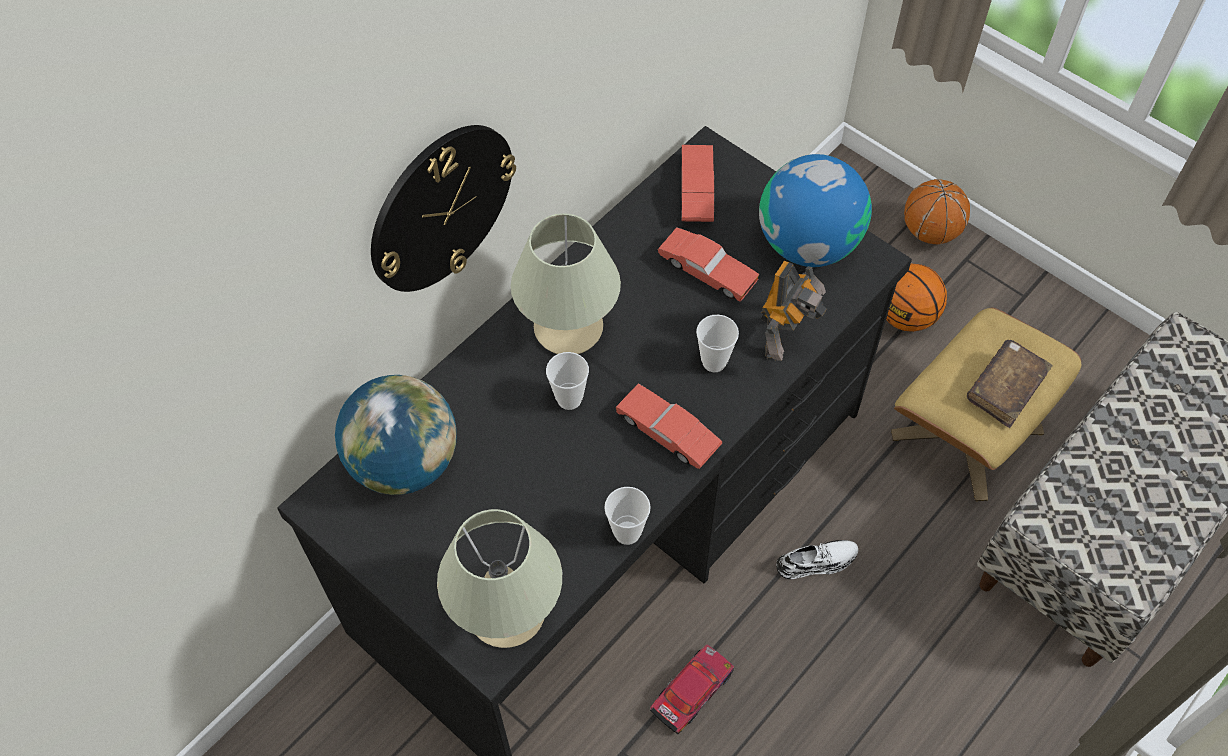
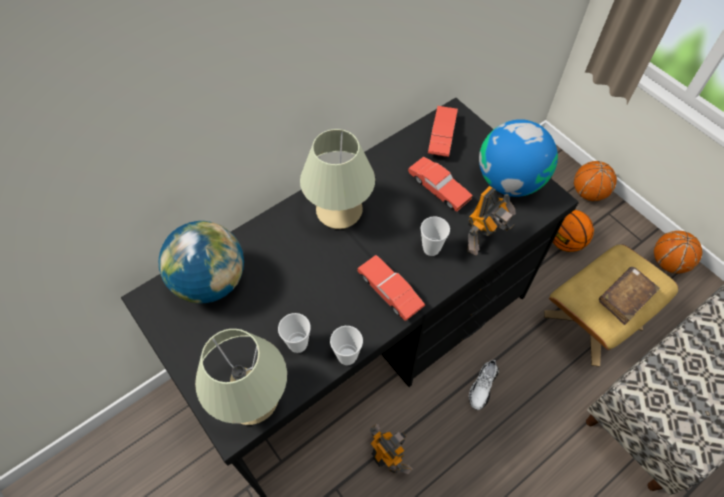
camera: 10 degrees right, 0 degrees up
(441, 208) = (252, 110): wall clock -> none
(569, 399) = (329, 257): cup -> cup (298, 344)
(691, 692) = (387, 456): toy car -> toy robot
(817, 562) = (482, 386): white shoe -> white shoe turned 120 degrees clockwise
(1068, 323) = (668, 262): none -> basketball

